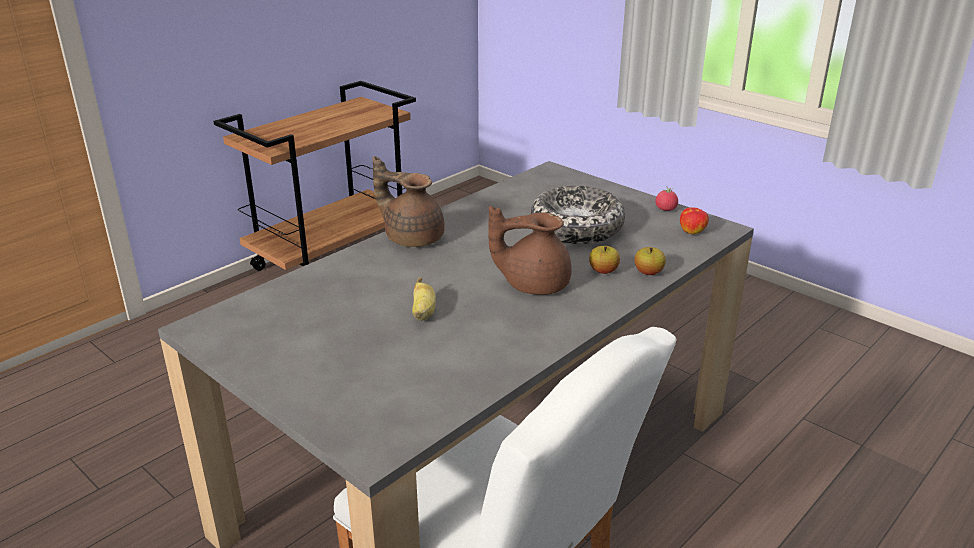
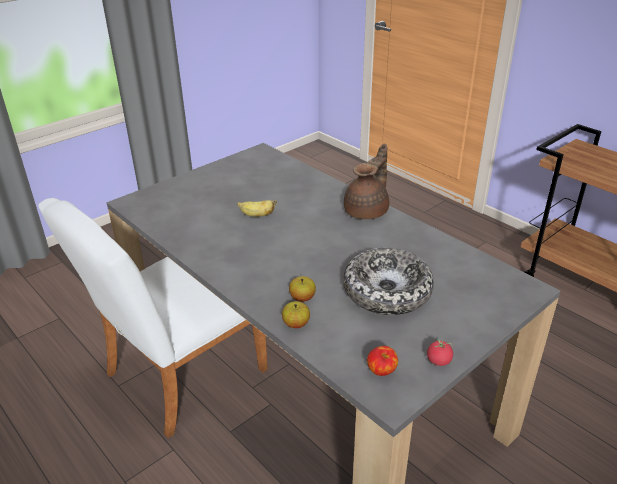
camera: 95 degrees right, 5 degrees up
(533, 284) = (287, 260): brown teapot -> none

